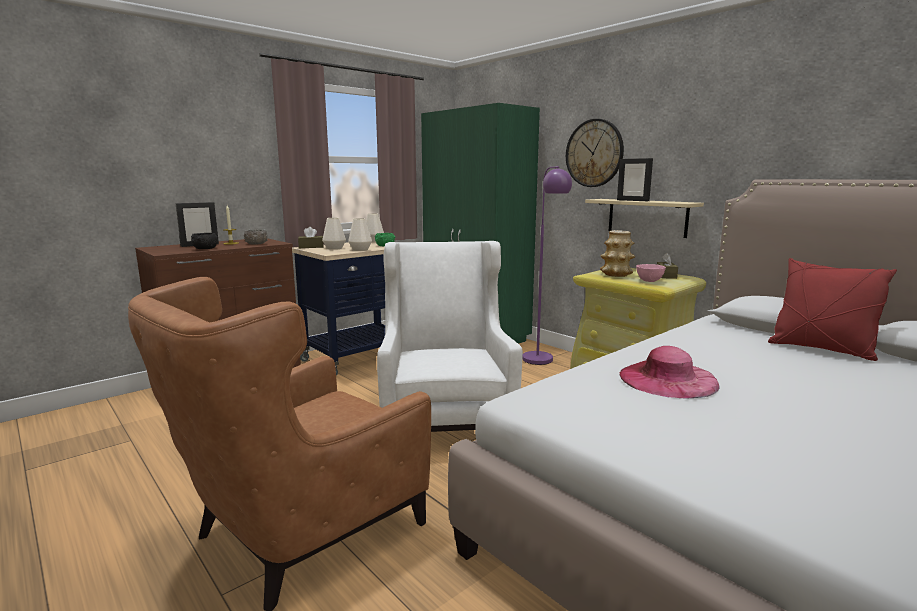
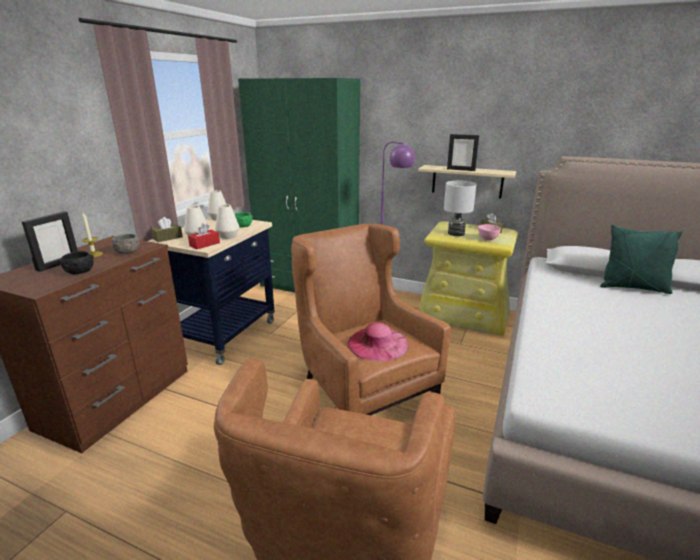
camera: 25 degrees left, 10 degrees up
(332, 252) = (204, 244): none -> red tissue box
(446, 420) = (363, 387): white armchair -> brown armchair
(594, 153) = (417, 125): wall clock -> none
(616, 274) = (456, 233): vase -> grey table lamp
(667, 379) = (599, 345): pink hat -> pink hat (377, 343)
(821, 349) = (633, 288): red pillow -> green pillow

